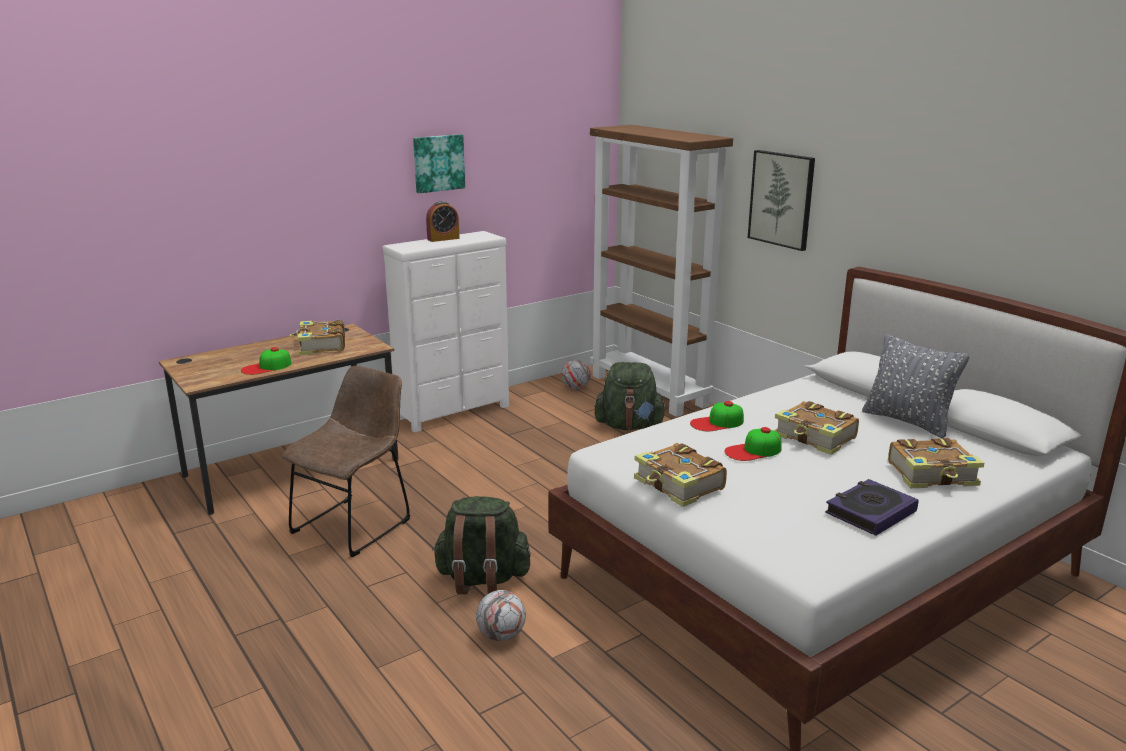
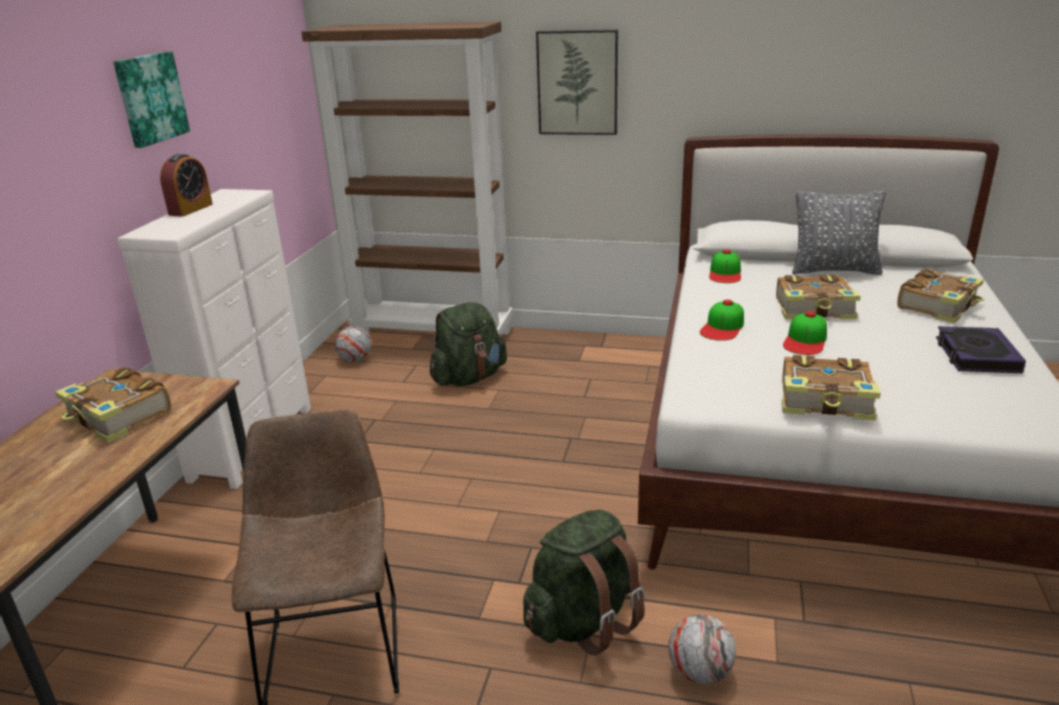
camera: 40 degrees left, 5 degrees up
(266, 367) = (80, 483): cap -> cap (725, 273)

